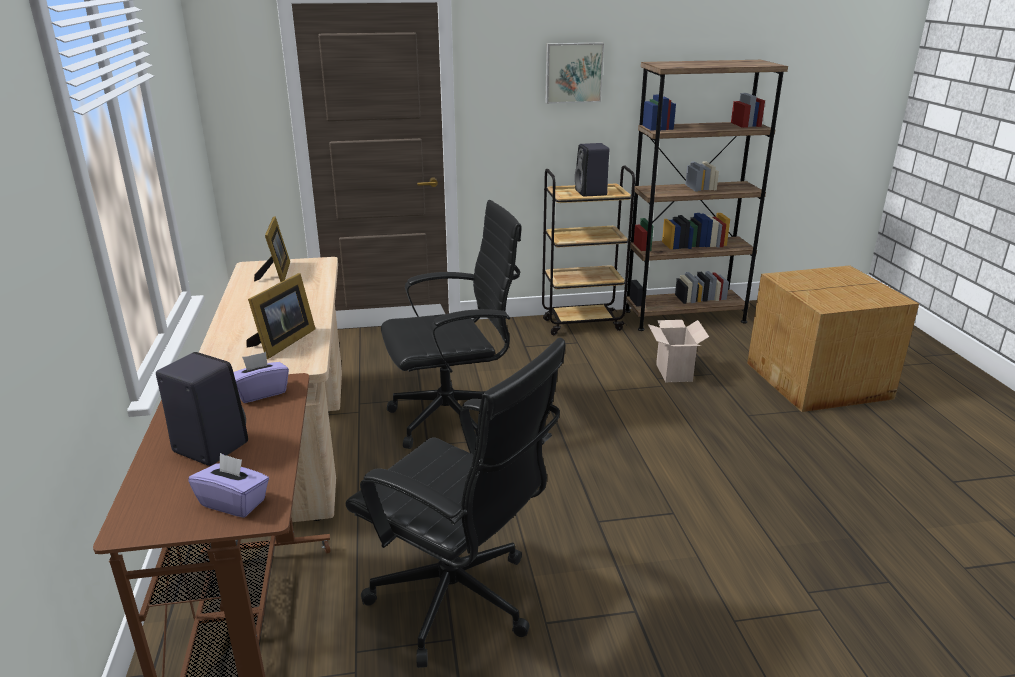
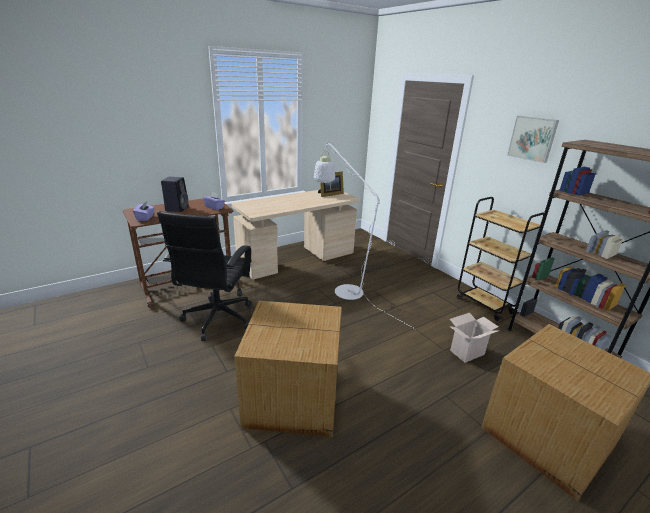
camera: 65 degrees right, 0 degrees up
(282, 343) = (269, 207): picture frame -> none
(453, 418) = (343, 288): black office chair -> white floor lamp
(591, 193) = (507, 221): black speaker -> none
(724, 542) = (294, 398): none -> cardboard box

